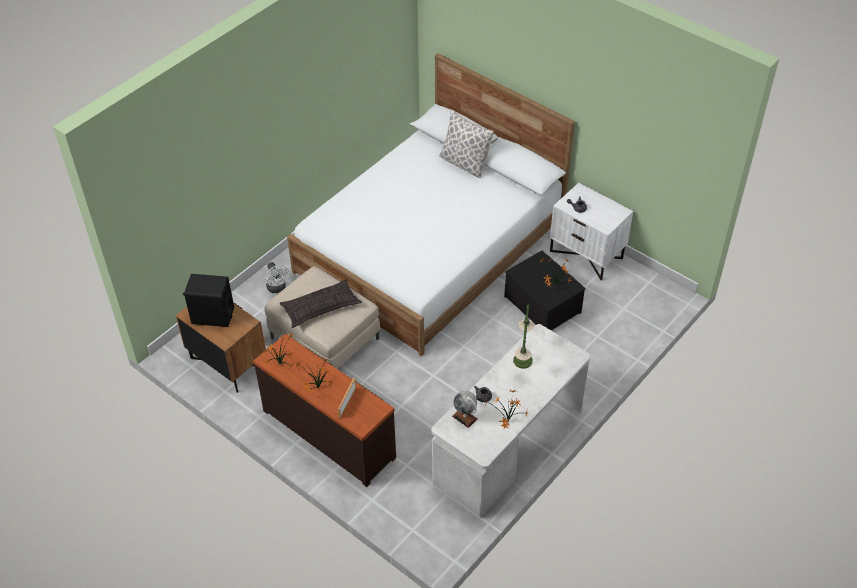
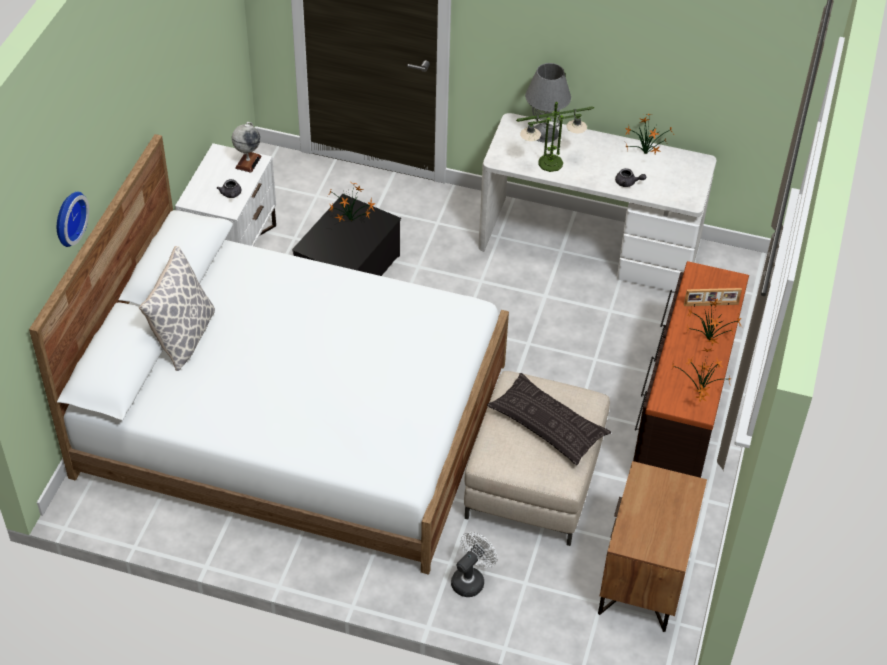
camera: 115 degrees left, 0 degrees up
(212, 316) = (658, 522): black speaker -> none
(465, 417) = (664, 189): globe -> globe (248, 162)
(487, 53) = (67, 218): none -> wall clock
(557, 369) = (544, 133): none -> grey table lamp

